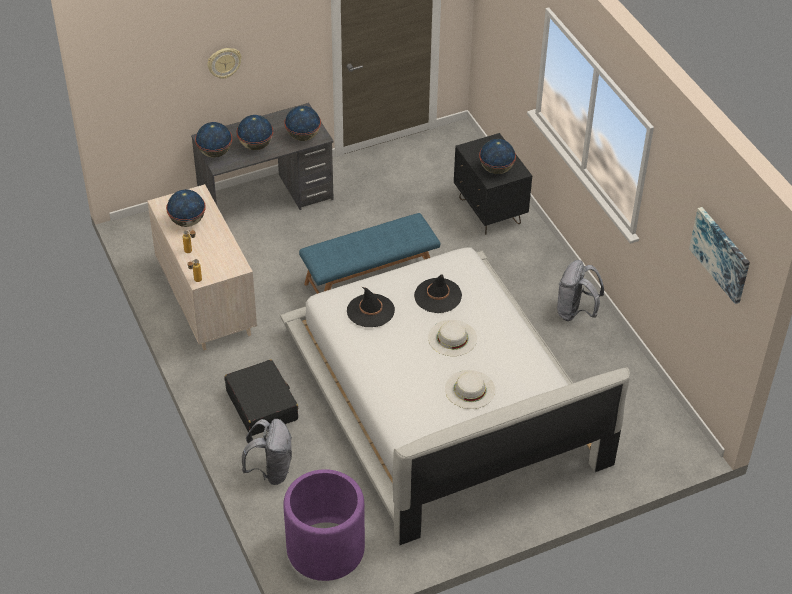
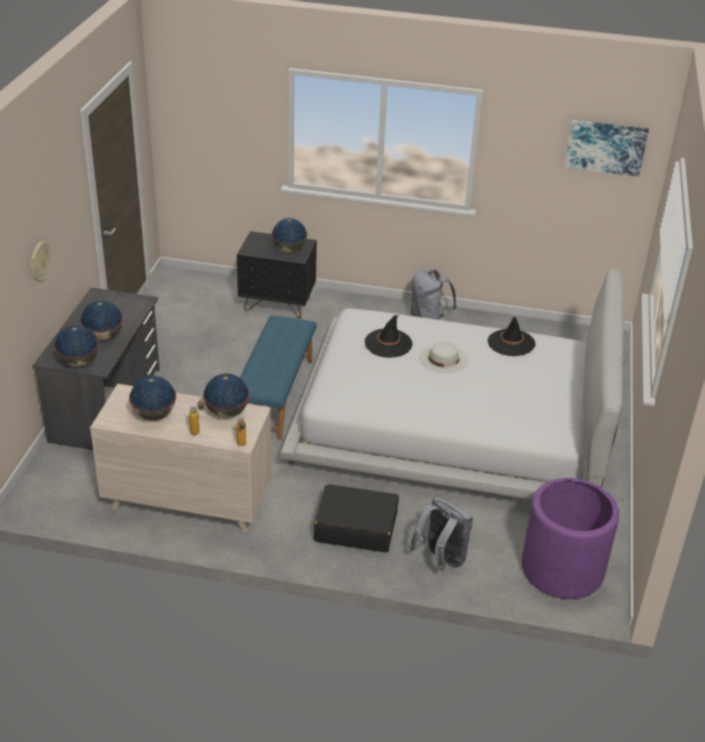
camera: 55 degrees left, 10 degrees down
(303, 136) = (130, 308): globe -> globe (227, 412)
(370, 311) = (366, 383): black hat -> black hat (511, 343)
(470, 389) = (509, 376): white hat -> none

